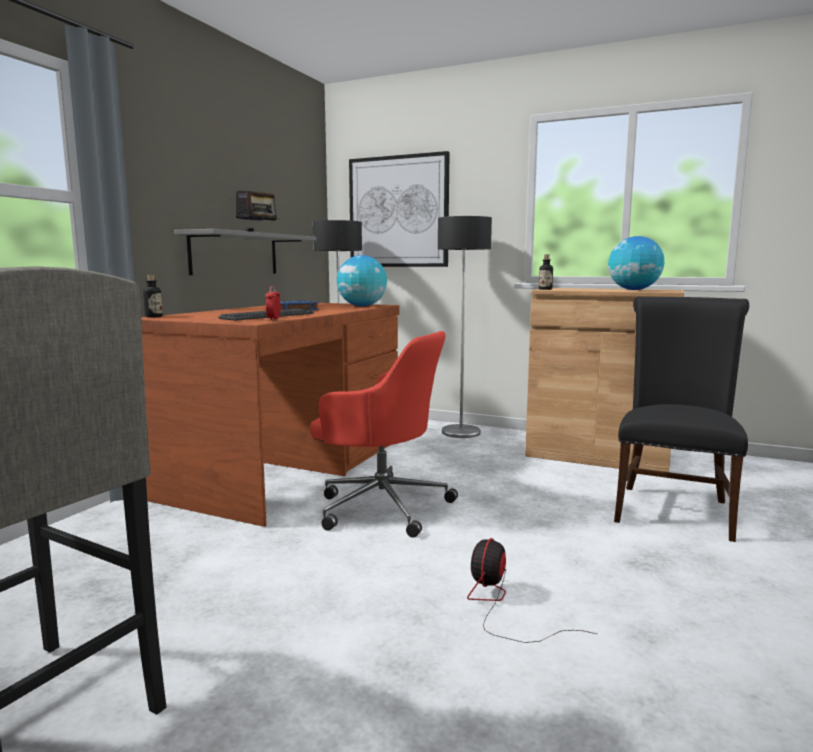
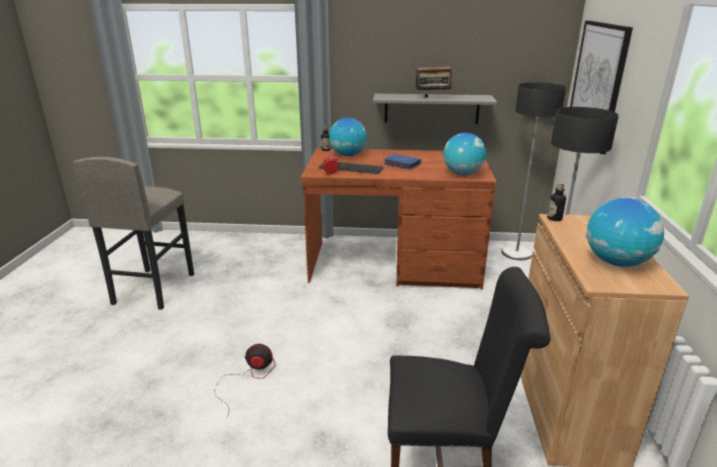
camera: 70 degrees right, 15 degrees up
(205, 314) = (348, 155): none -> globe
(381, 506) = (357, 311): red office chair -> none

